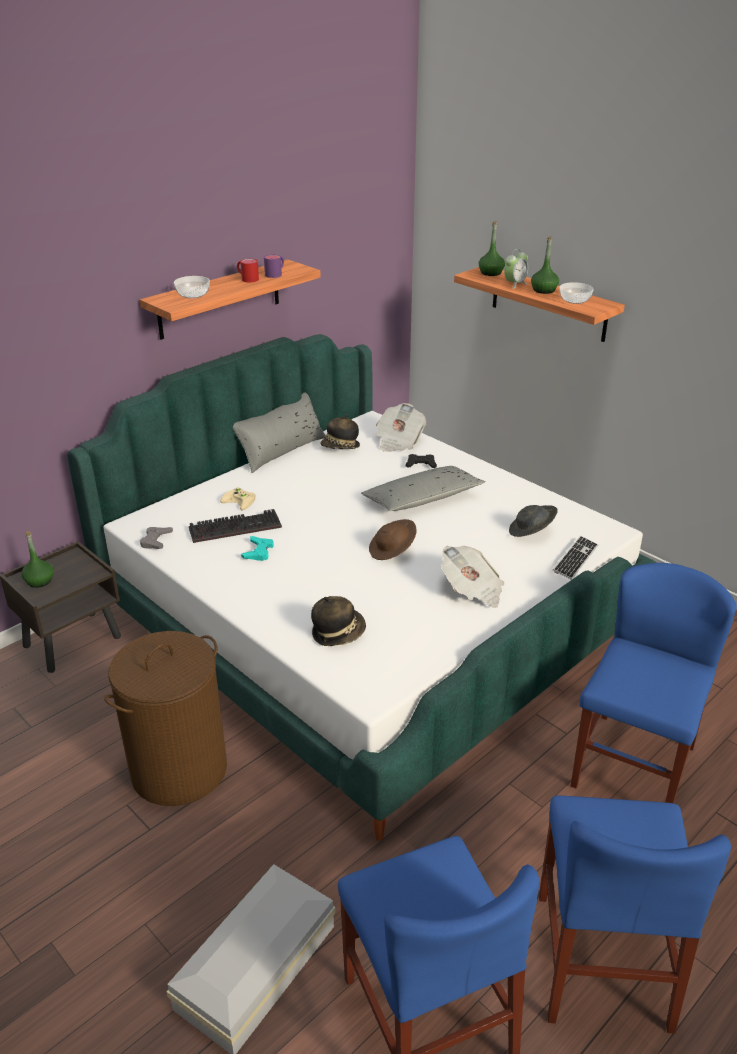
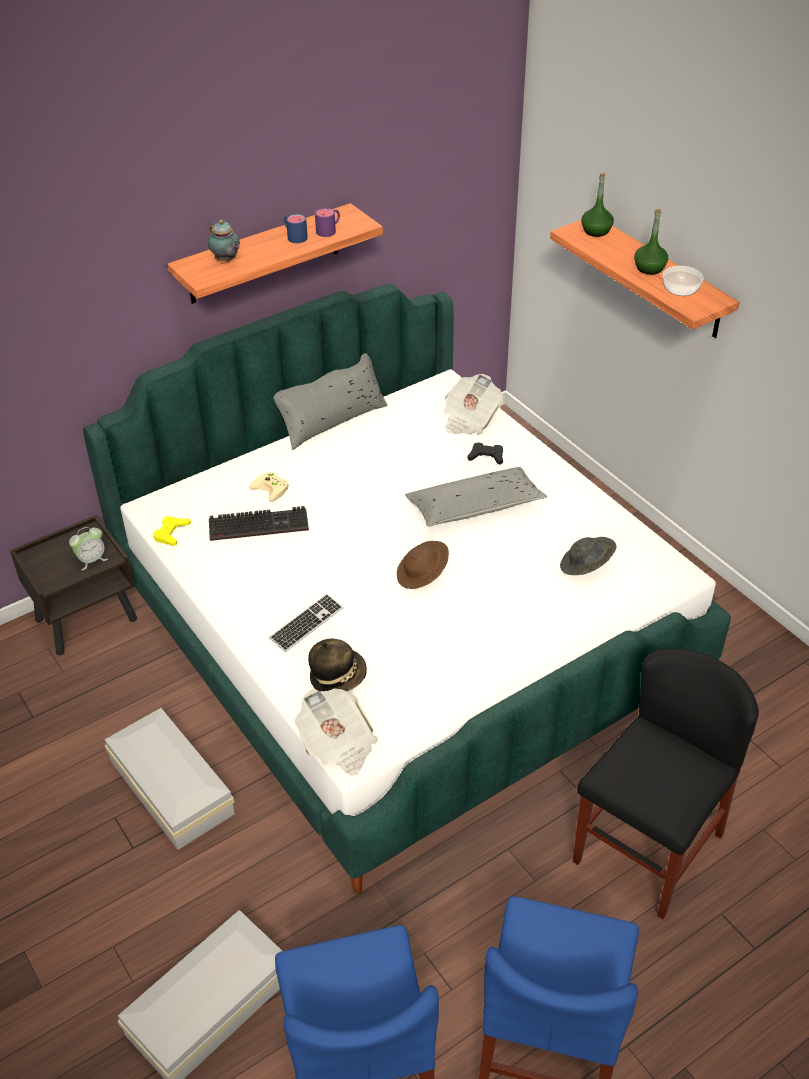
camera: 10 degrees right, 10 degrees up
(39, 581) = (50, 562): green bottle -> none
(156, 540) = (171, 533): grey game controller -> yellow game controller
(179, 769) = (172, 785): brown laundry basket -> white storage box
(192, 295) = (226, 261): bowl -> teapot
(247, 278) = (294, 236): red mug -> blue mug
(258, 552) = (277, 560): turquoise game controller -> none
(340, 447) = (400, 422): hat -> none
(472, 590) = (496, 639): newspaper -> newspaper (338, 745)
(515, 284) = (618, 254): alarm clock -> alarm clock (91, 560)
(575, 559) = (624, 610): keyboard -> keyboard (306, 624)
(633, 766) = (647, 848): blue chair -> black chair

